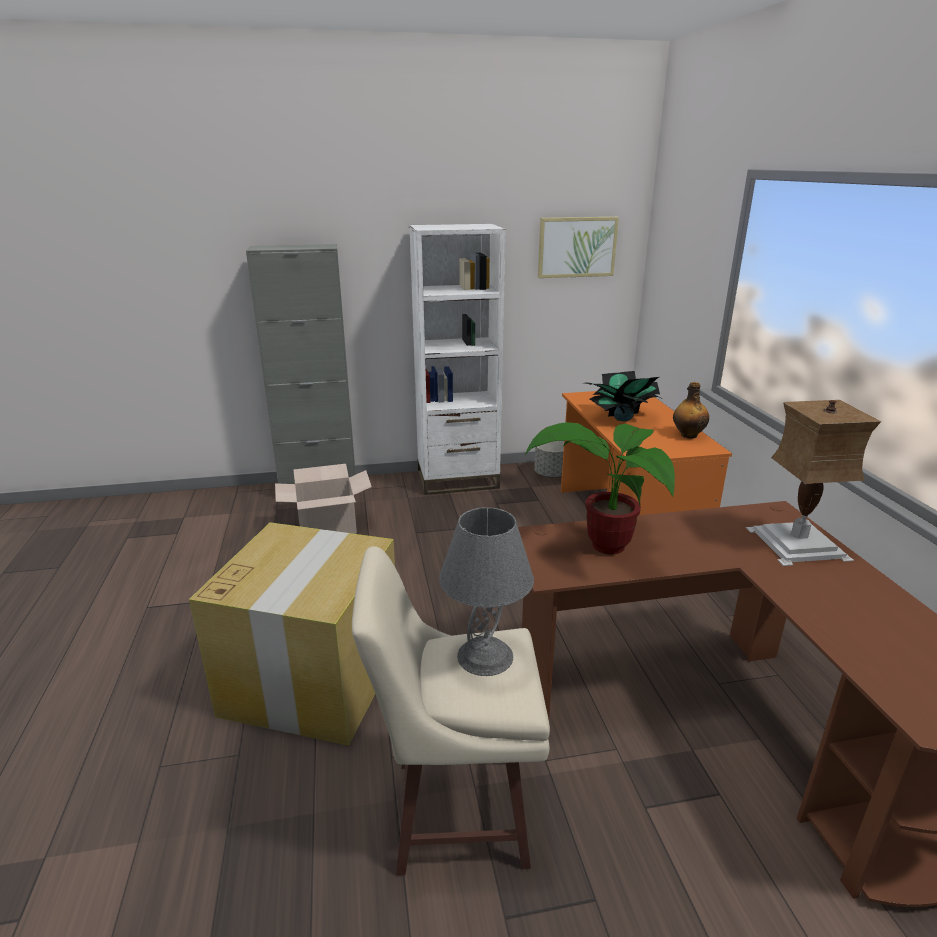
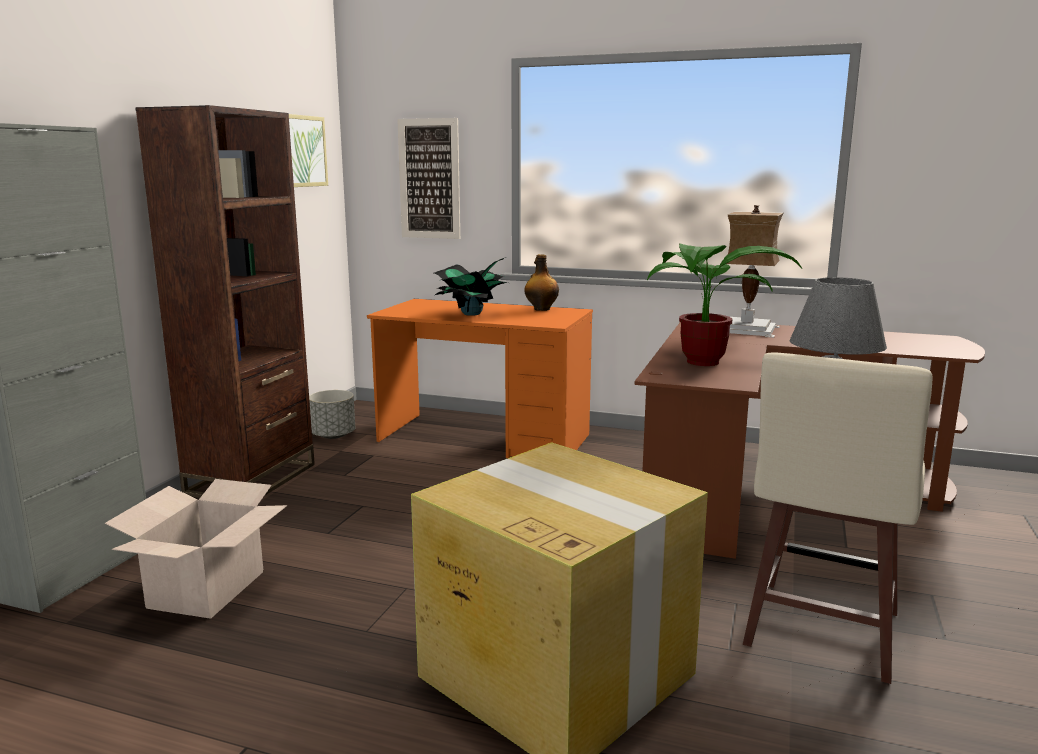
camera: 60 degrees left, 10 degrees down
(458, 480) = (252, 479): white bookcase -> brown bookcase
(682, 282) = (429, 179): none -> picture

